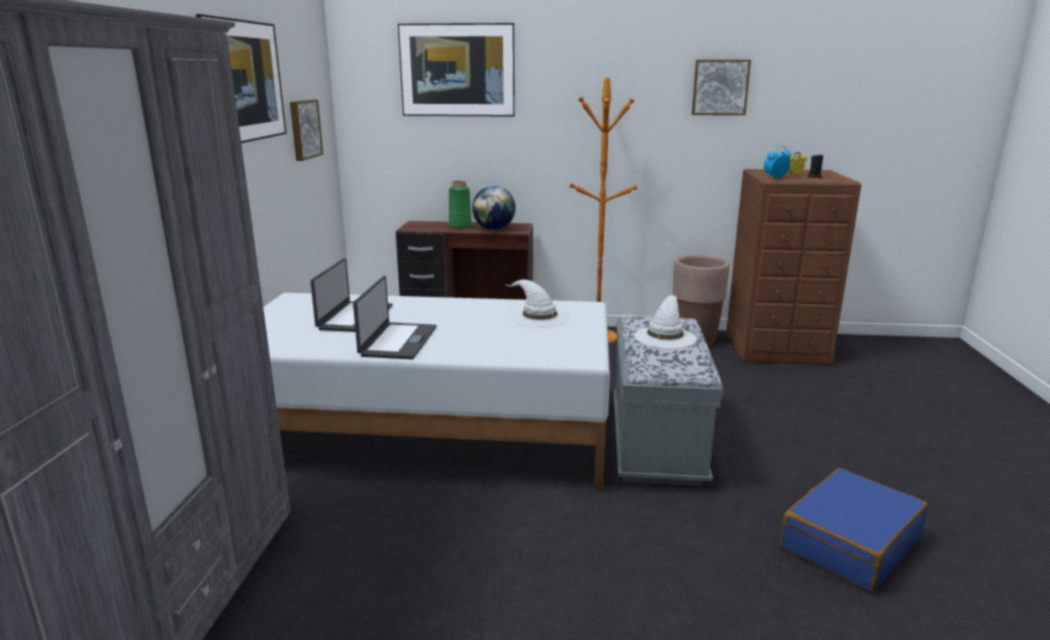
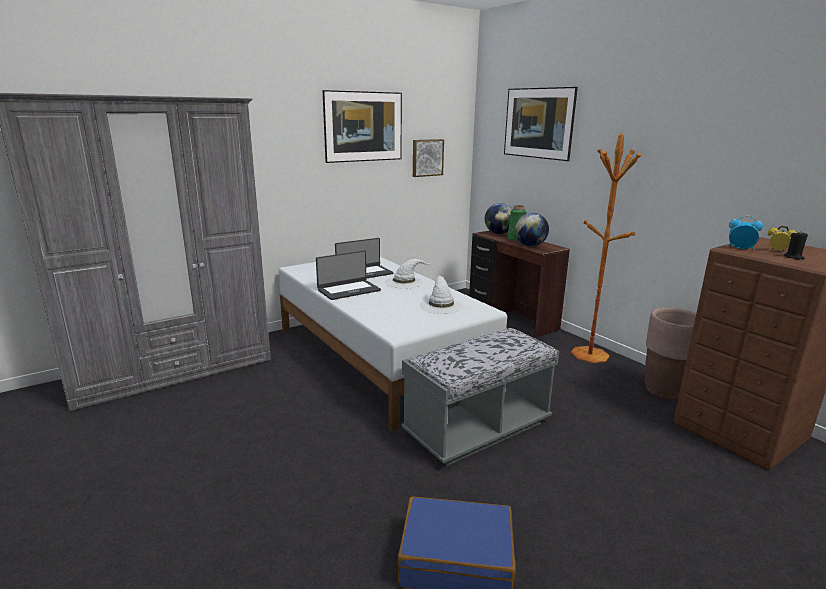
camera: 50 degrees right, 0 degrees up
(425, 225) = (498, 233): none -> globe
(664, 336) = (493, 348): white hat -> white hat (404, 282)
(720, 87) = (744, 149): picture -> none

